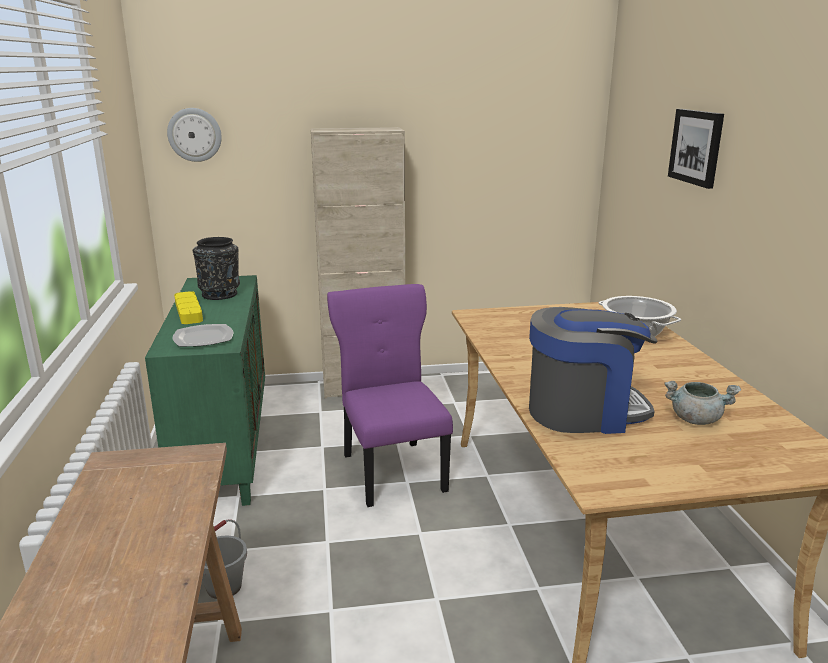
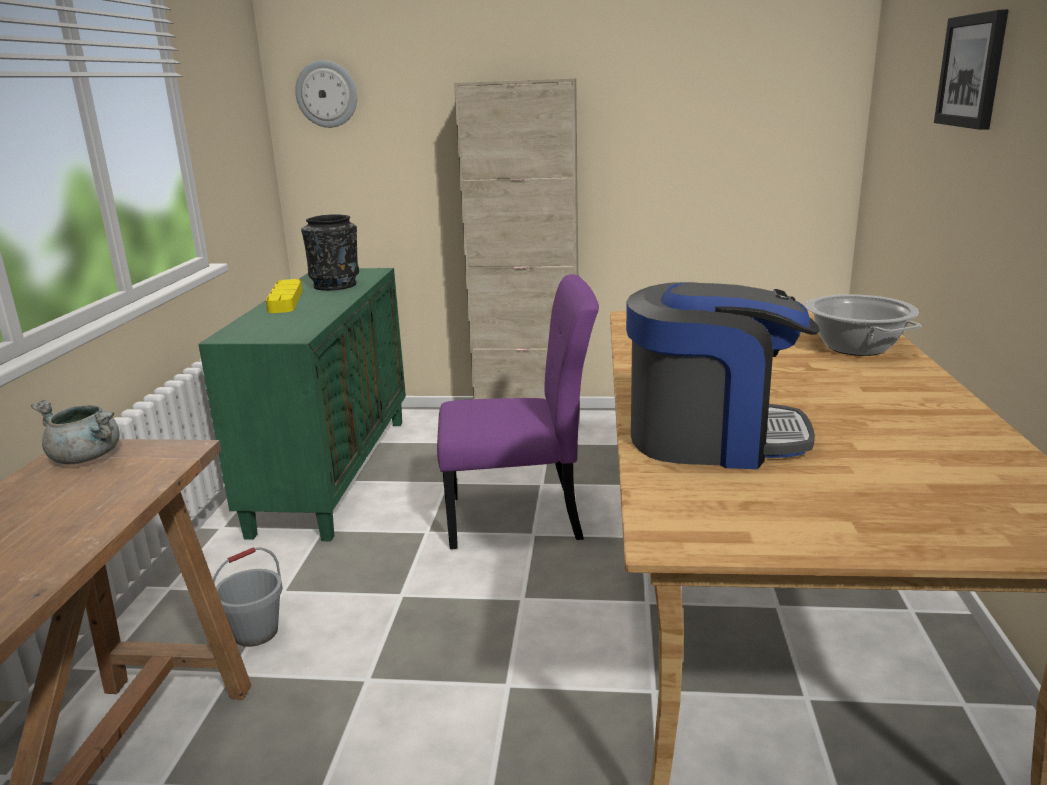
camera: 15 degrees right, 0 degrees up
(203, 338) = (278, 328): plate -> none
(392, 470) = (521, 518): purple chair -> purple chair turned 90 degrees clockwise
(696, 419) = (884, 460): grey cooking pot -> grey cooking pot (87, 458)

